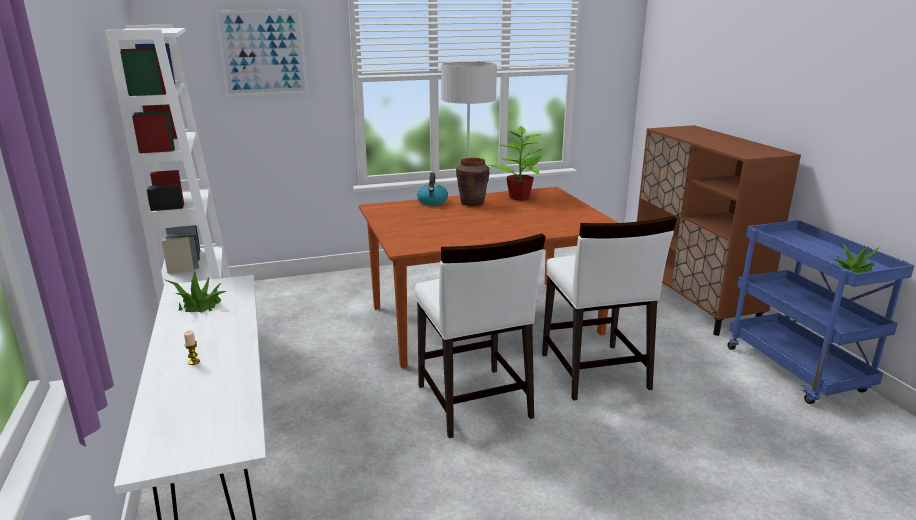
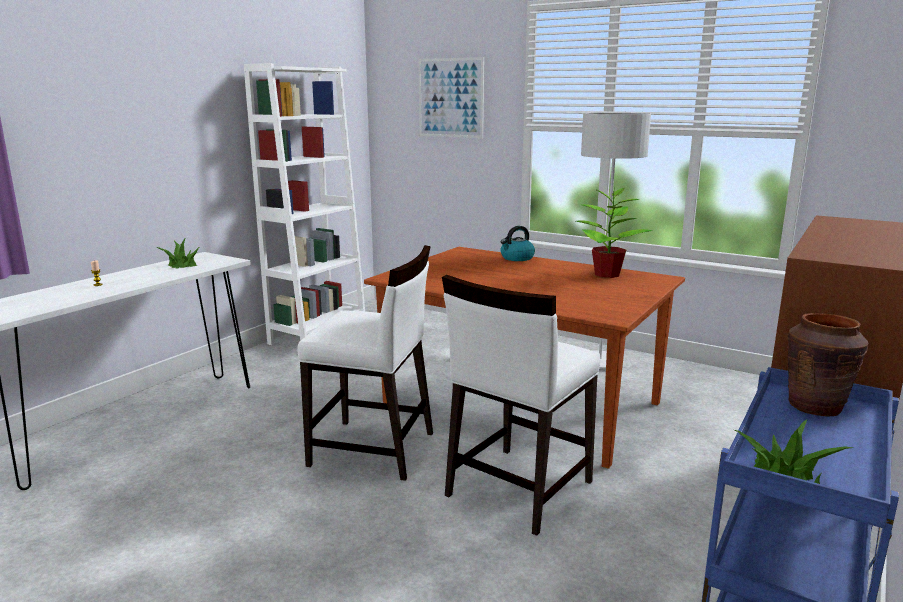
camera: 50 degrees right, 5 degrees down
(472, 203) = (545, 267): brown vase -> brown vase (815, 407)
(473, 402) = (373, 449): white chair -> white chair turned 105 degrees counterclockwise

